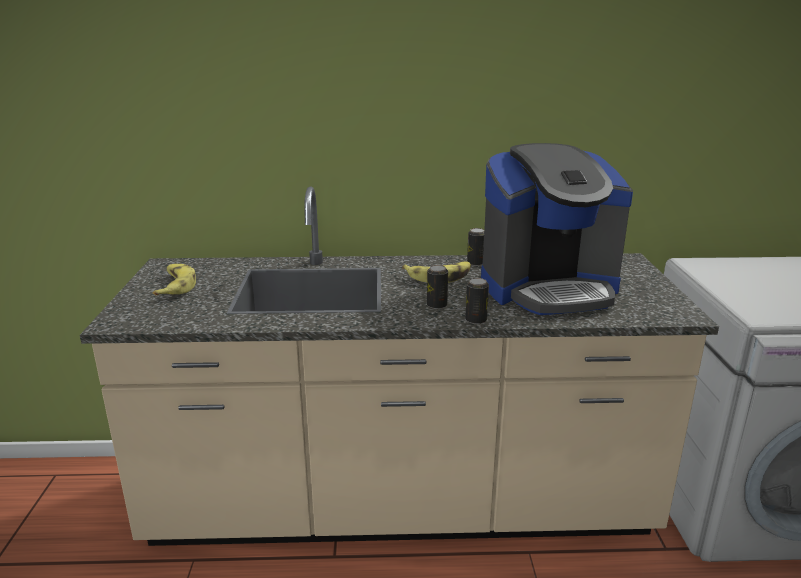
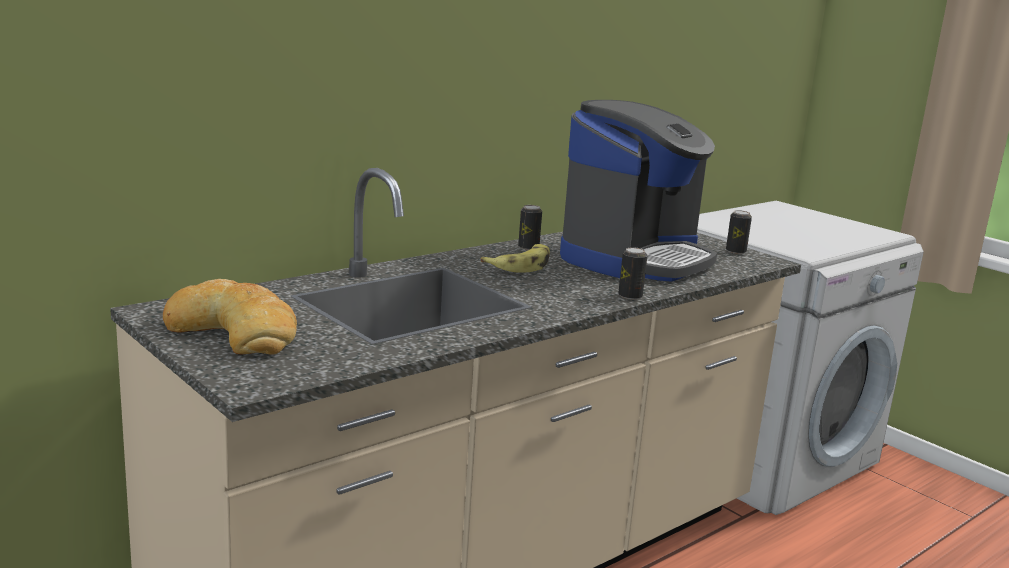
camera: 40 degrees left, 5 degrees down
(175, 286) = (235, 331): banana -> bread
(436, 305) = (572, 291): can -> can (736, 251)

